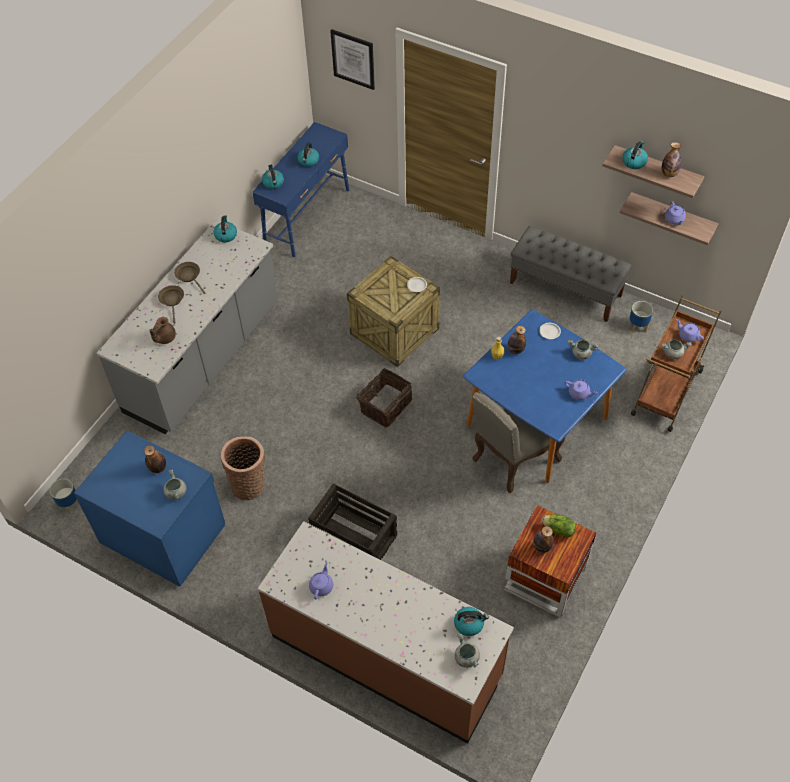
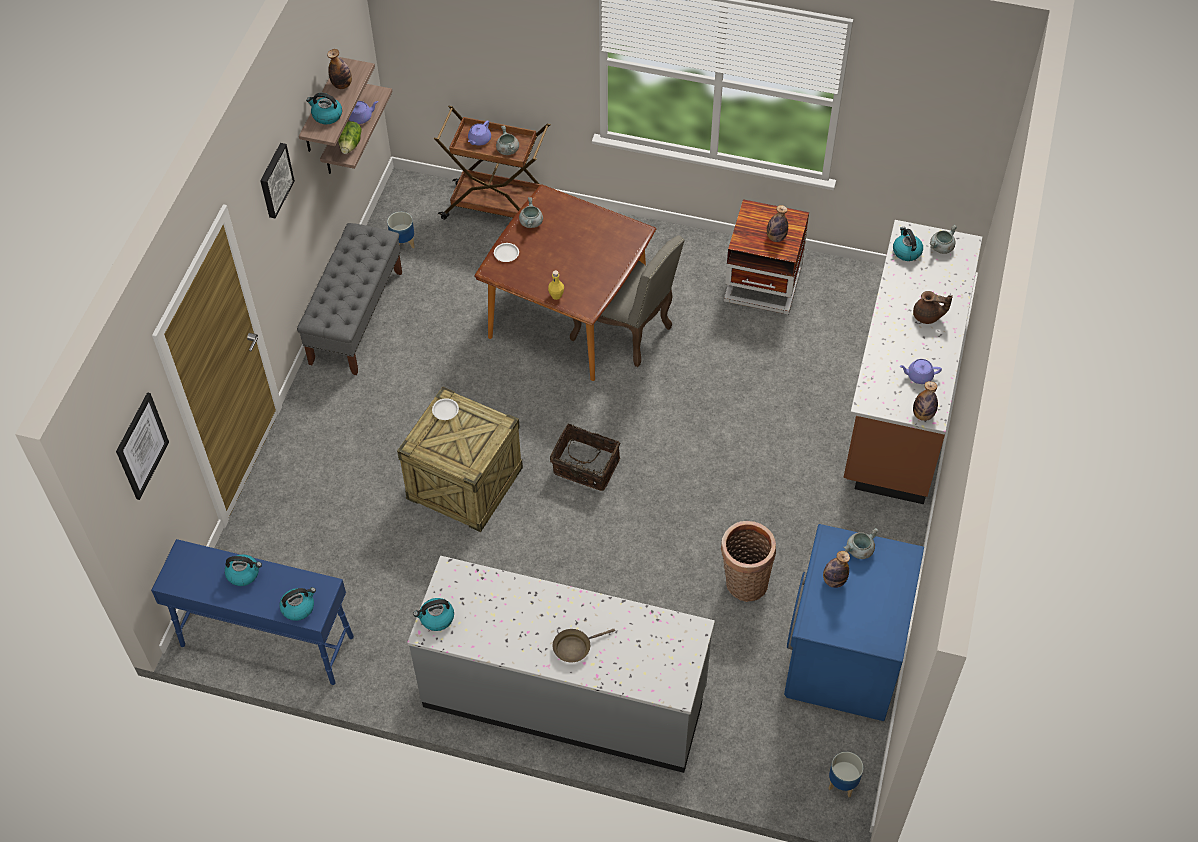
camera: 105 degrees left, 0 degrees up
(164, 338) = (642, 635): brown teapot -> brown teapot (927, 316)
(189, 276) = (525, 640): brown frying pan -> none
(353, 536) = (775, 458): crate -> none
(515, 350) = (542, 280): bottle -> bottle (923, 415)
(536, 422) = (568, 318): blue dining table -> brown dining table
(558, 530) = (751, 227): lettuce -> lettuce (351, 145)
(568, 128) = (274, 180): none -> picture
(579, 393) = (588, 218): purple teapot -> none

